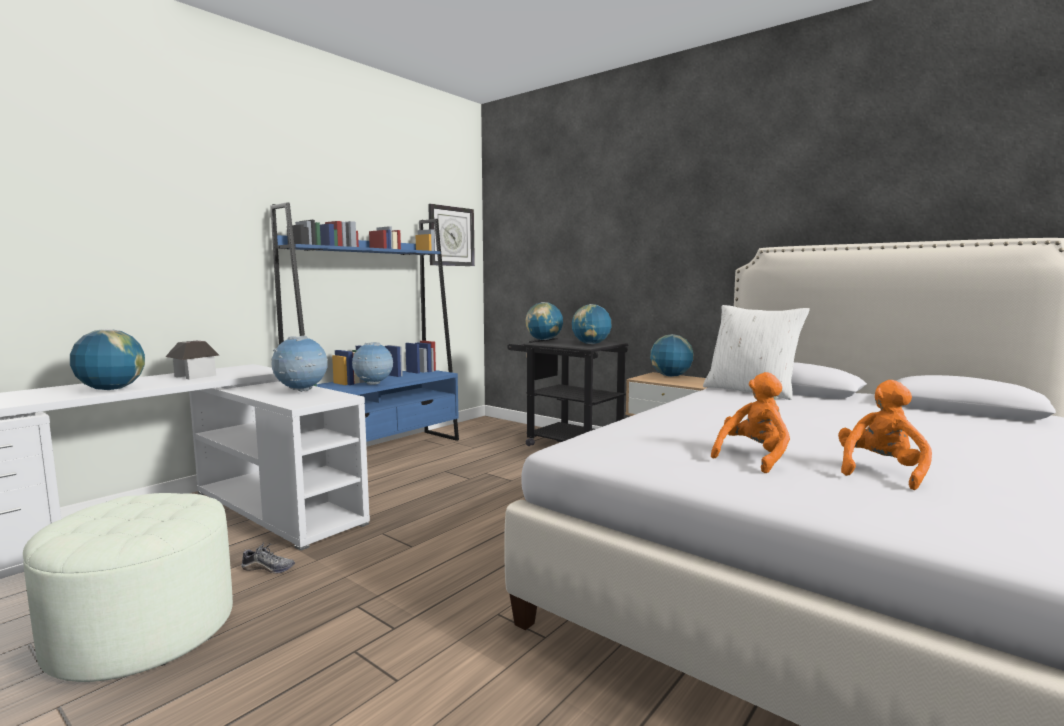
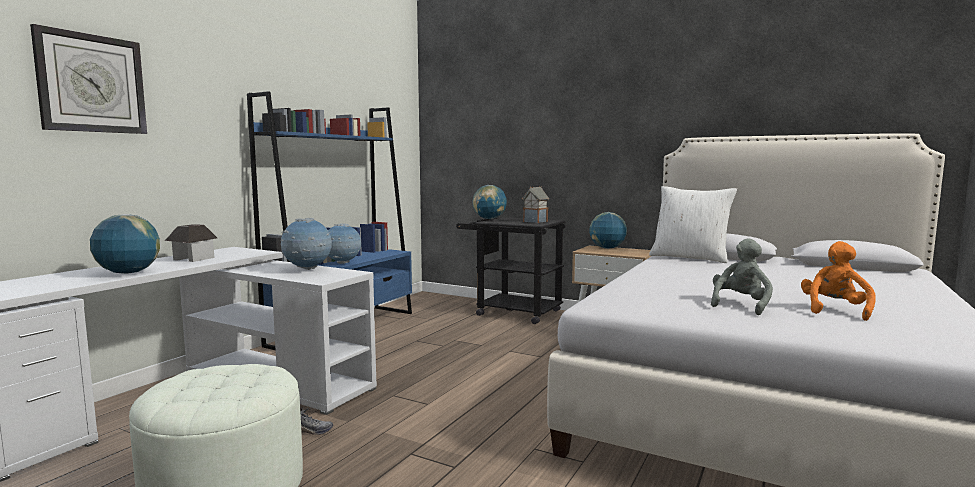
camera: 10 degrees left, 0 degrees up
(451, 236) = (394, 123): wall clock -> wall clock (92, 83)
(591, 344) = (535, 221): globe -> toy house
(753, 458) = (740, 305): orange plush toy -> grey plush toy

